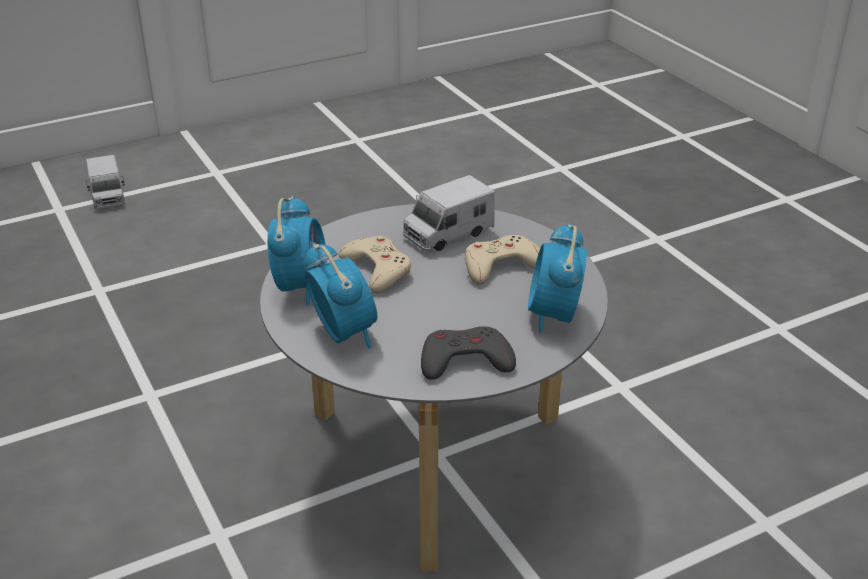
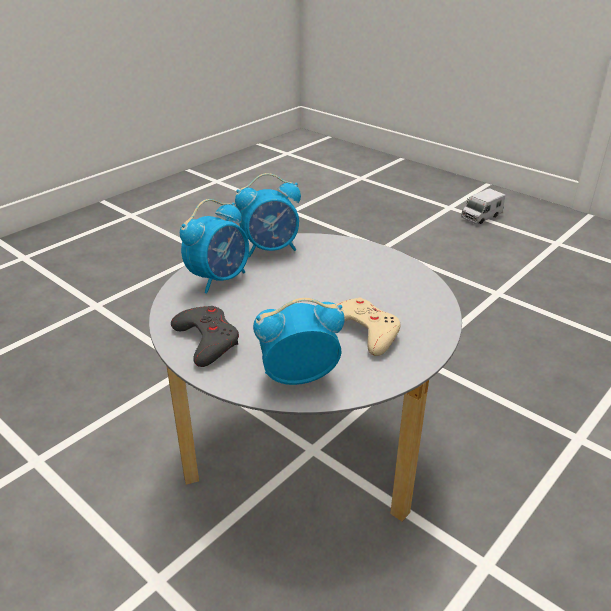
camera: 70 degrees right, 0 degrees up
(377, 270) = (314, 273): beige game controller -> none
(448, 234) = (394, 293): toy truck -> none

